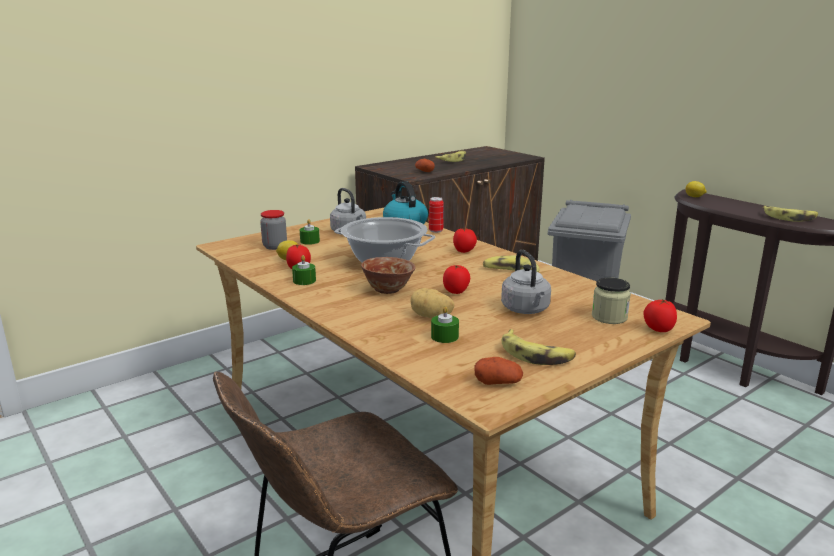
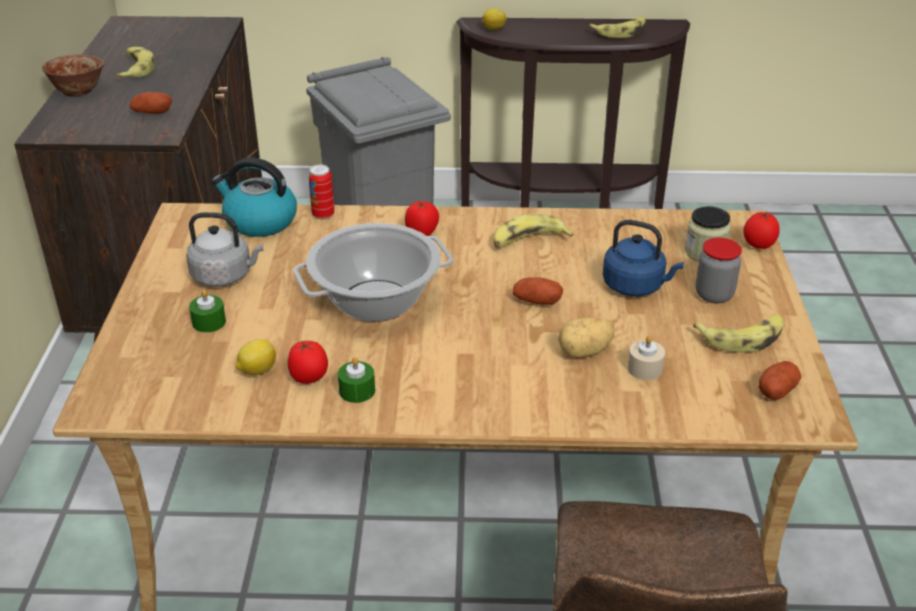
camera: 50 degrees left, 15 degrees up
(275, 246) = (184, 360): jar -> jar (714, 295)
(388, 290) = (472, 343): bowl -> bowl (78, 92)
(444, 336) = (645, 369): green candle -> beige candle
(456, 292) = (536, 301): tomato -> potato
(526, 310) = (636, 286): grey kettle -> blue kettle

